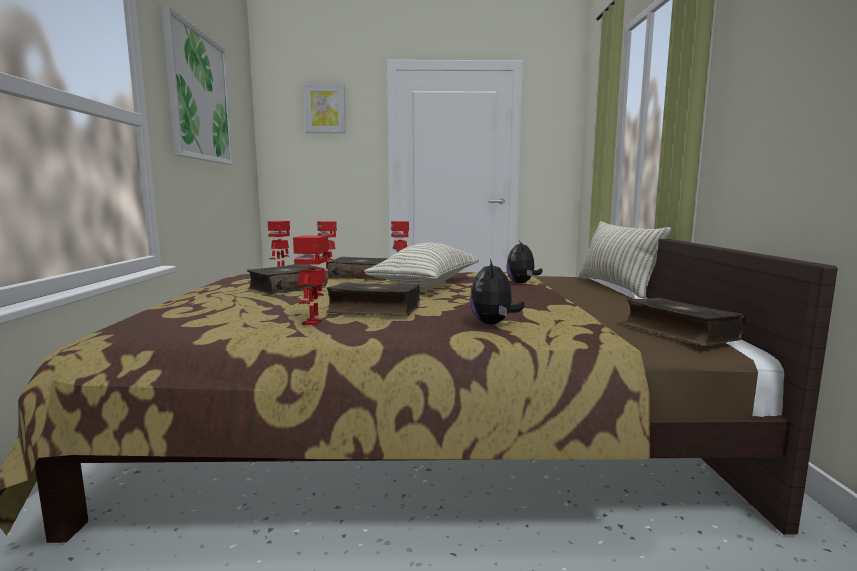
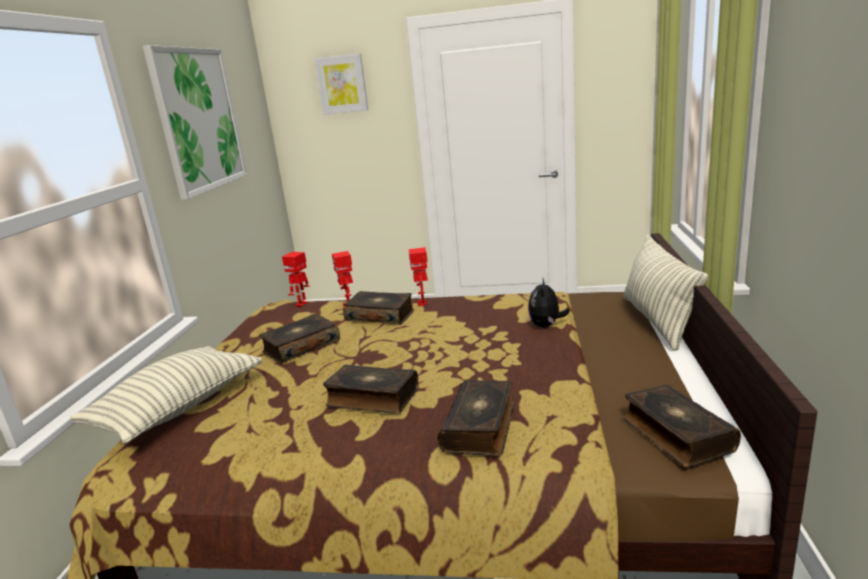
camera: 10 degrees right, 10 degrees up
(314, 322) = (310, 425): toy robot -> none
(426, 284) = (442, 333): pillow -> pillow (179, 408)
(493, 324) = (480, 427): plush toy -> book

